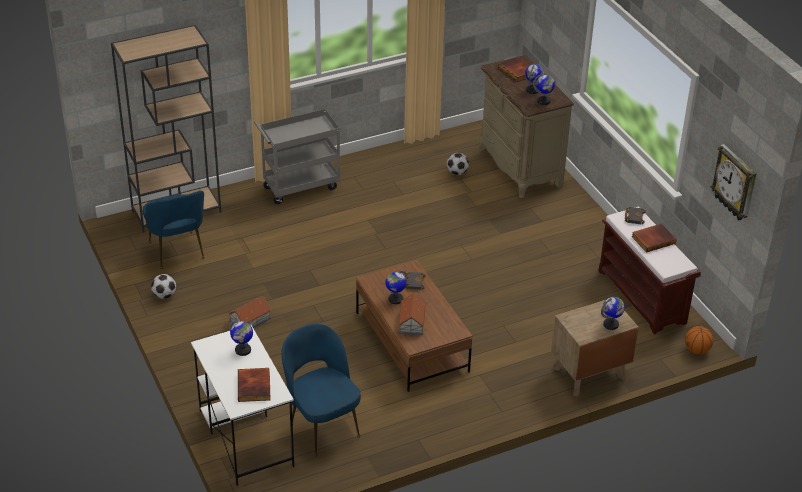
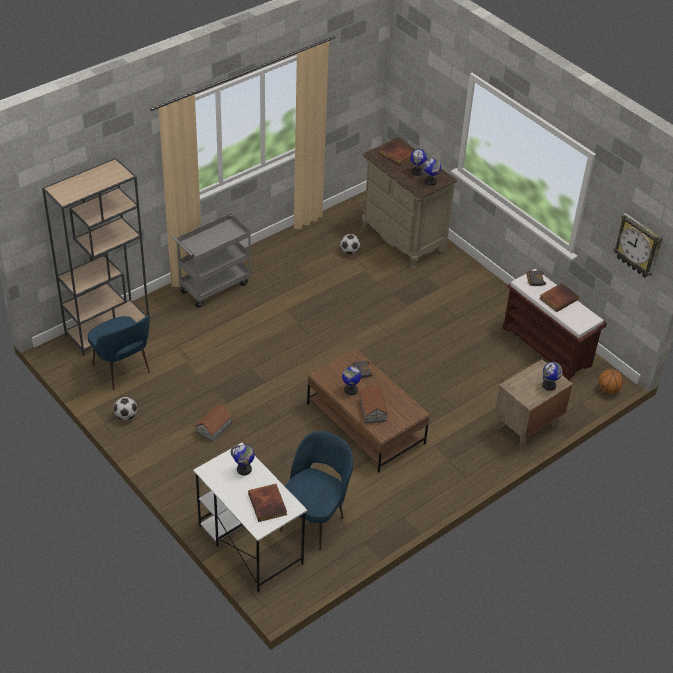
camera: 15 degrees left, 5 degrees up
(322, 426) = (315, 520): blue chair -> blue chair turned 75 degrees clockwise

